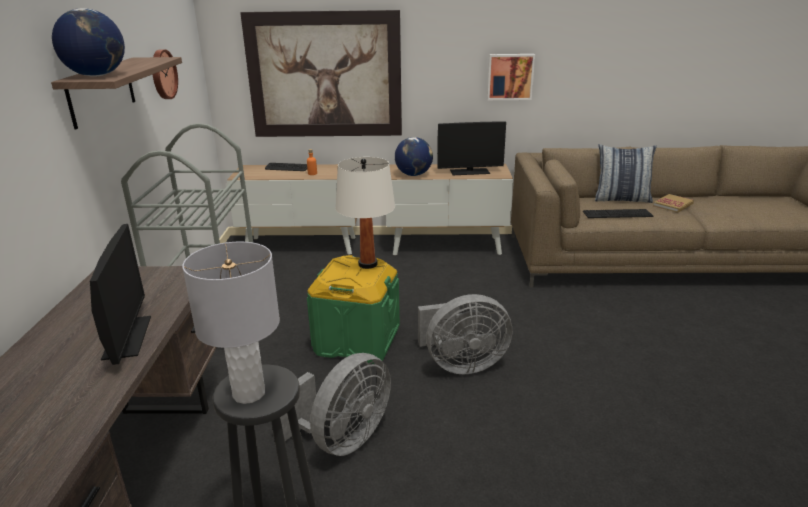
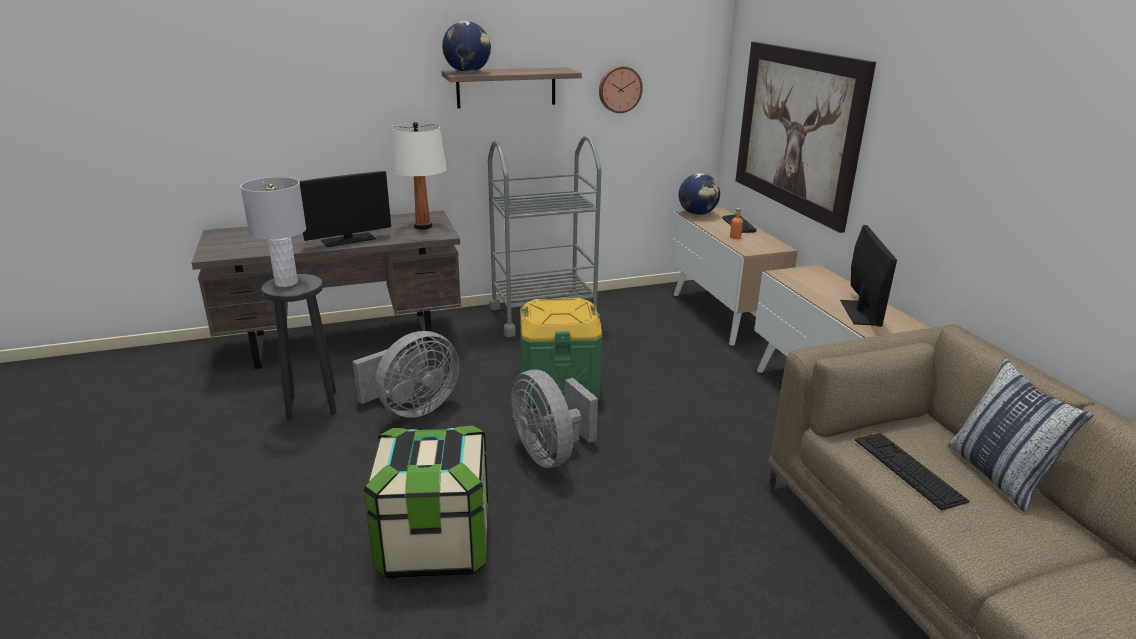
camera: 70 degrees right, 0 degrees up
(342, 439) = (412, 409): grey fan -> grey fan turned 60 degrees counterclockwise
(367, 264) = (577, 314): white table lamp -> white table lamp (422, 226)
(414, 175) = (799, 282): globe -> globe (697, 214)
(469, 172) = (859, 312): monitor -> monitor turned 150 degrees counterclockwise
(510, 76) = (981, 197): picture -> none
(570, 447) = (435, 543): none -> storage box
(673, 205) = (1046, 540): book -> none

